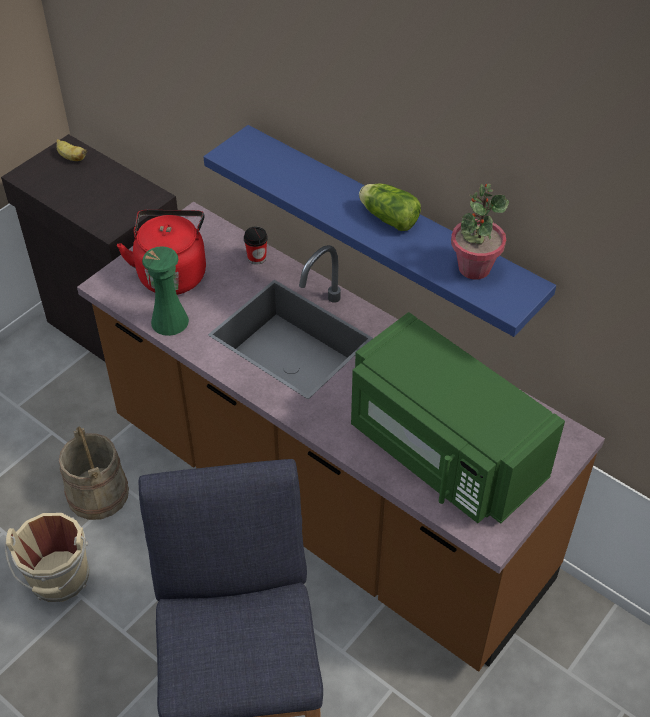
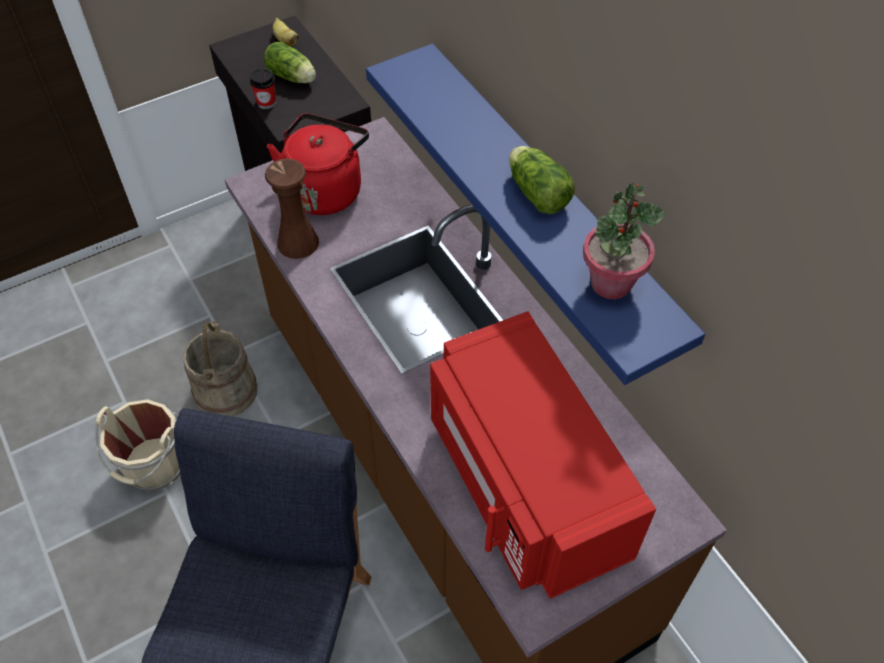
camera: 20 degrees right, 5 degrees up
(94, 187) = (293, 77): none -> lettuce
(170, 321) = (298, 242): green vase -> brown vase
(256, 258) = (420, 196): cup -> cup (266, 102)
(443, 452) = (524, 485): green microwave -> red microwave

